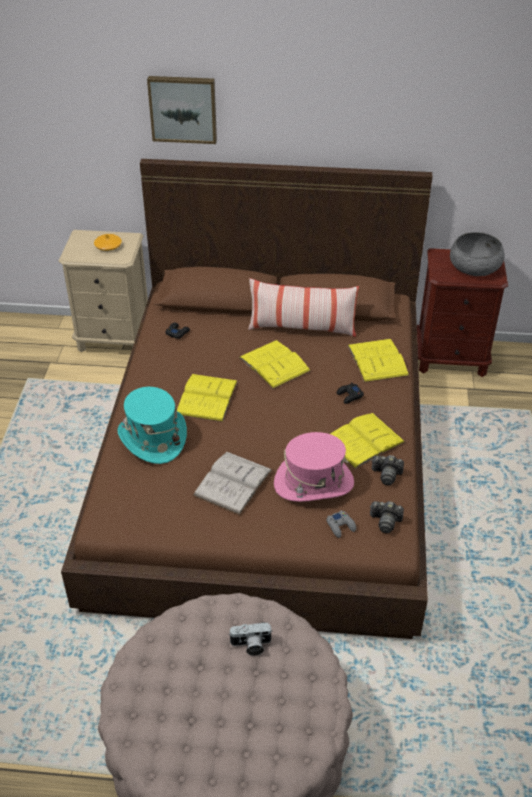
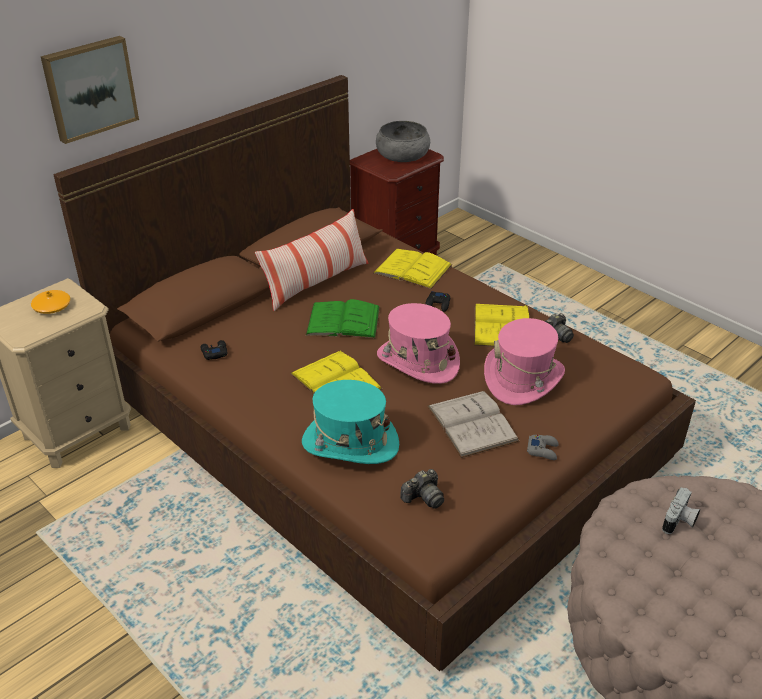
camera: 50 degrees left, 5 degrees down
(270, 422) = (417, 361): none -> pink hat
(274, 364) = (343, 321): yellow book -> green book
(341, 526) = (591, 391): grey game controller -> grey game controller (543, 450)
(385, 521) = (608, 365): camera -> camera (423, 497)

